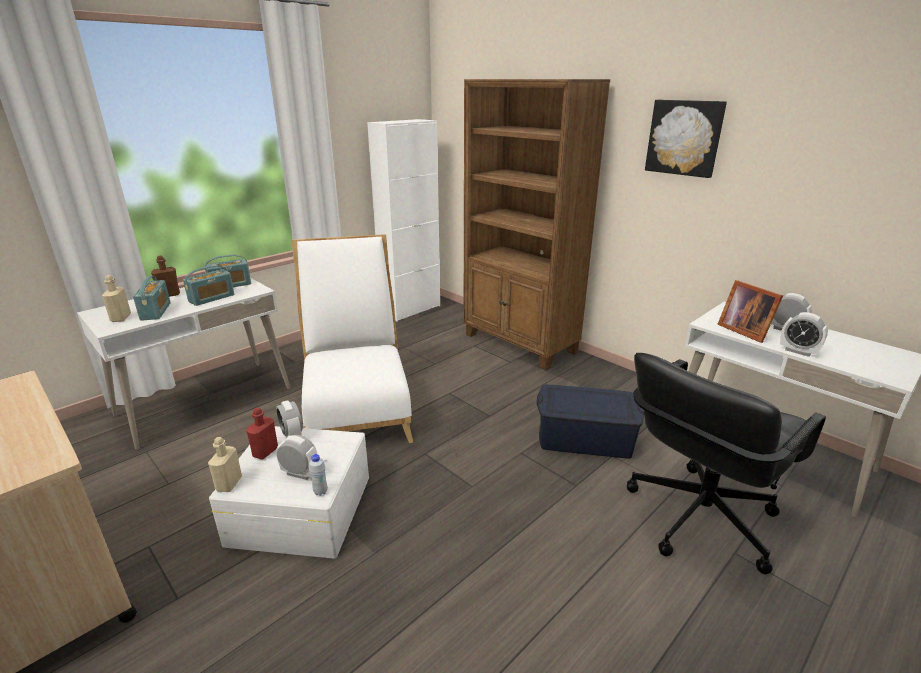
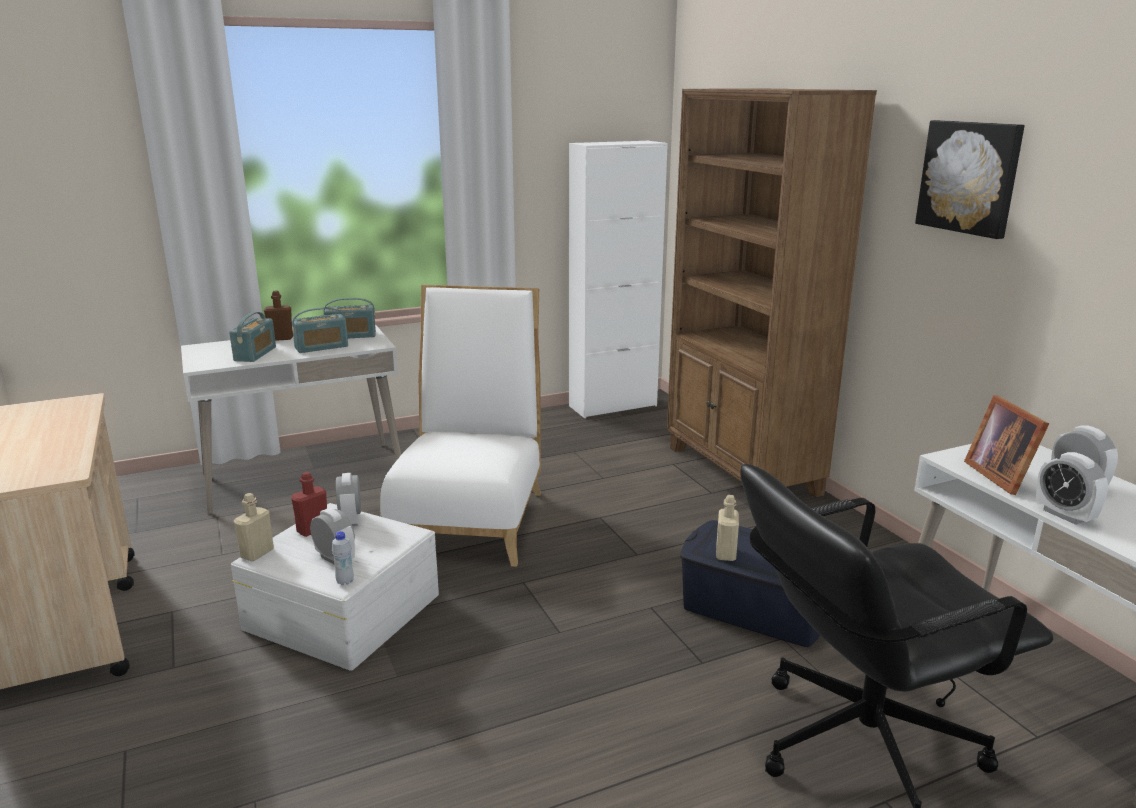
camera: 20 degrees right, 5 degrees down
(121, 318) = (217, 356): beige bottle -> beige bottle (725, 553)

